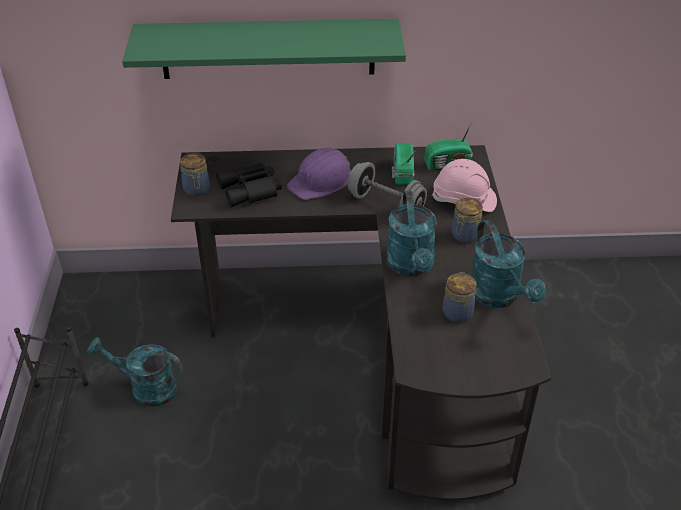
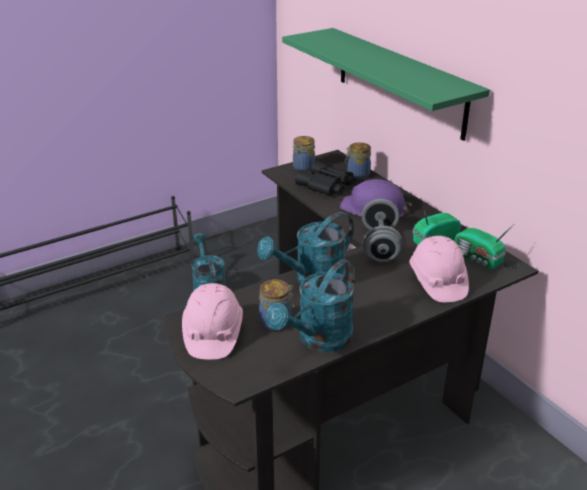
camera: 60 degrees right, 10 degrees down
(449, 359) = (212, 334): none -> pink hard hat
(464, 236) = (384, 297): jar -> jar (357, 174)

